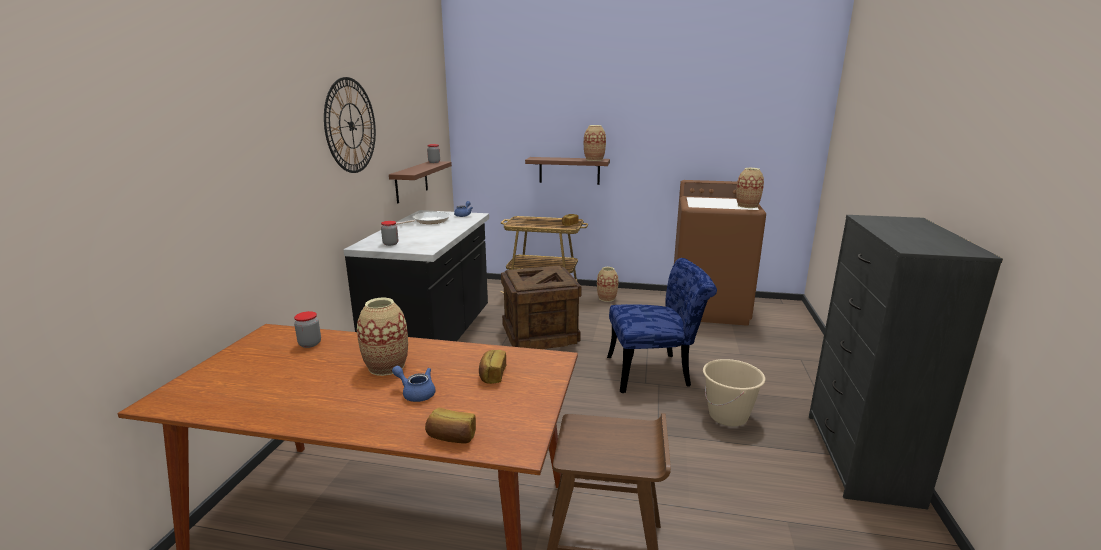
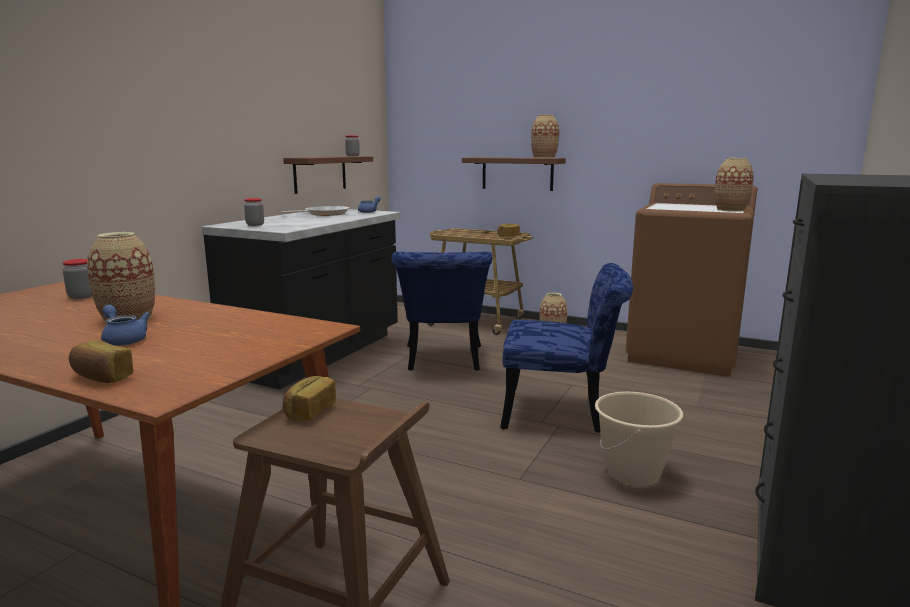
camera: 15 degrees right, 5 degrees down
(351, 126) = (227, 92): wall clock -> none
(492, 375) = (229, 334): bread -> bread (309, 411)
(540, 335) = (443, 361): crate -> blue chair

